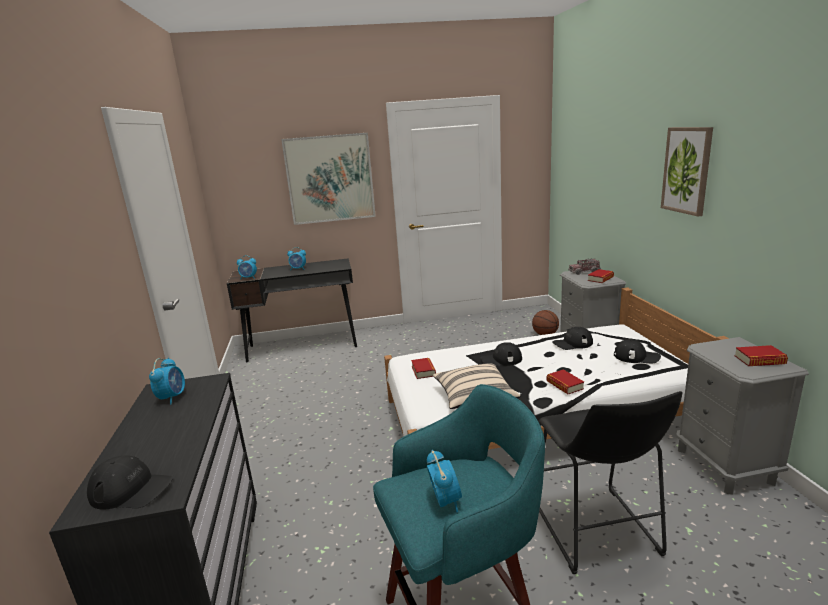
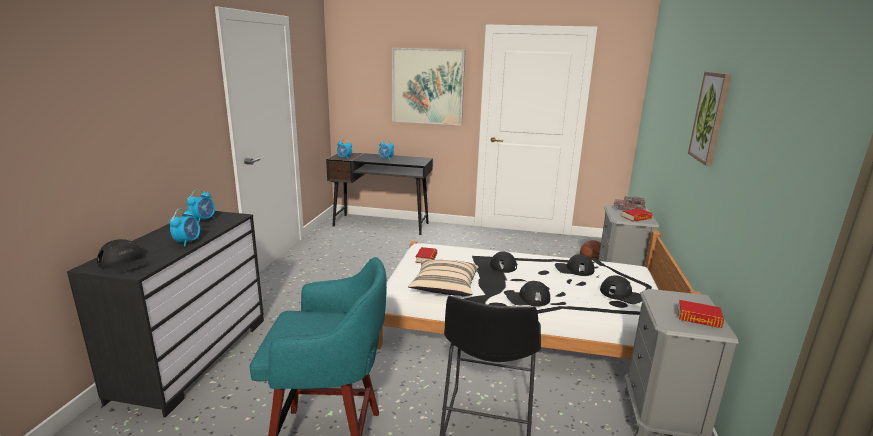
camera: 20 degrees right, 0 degrees up
(445, 501) = (305, 333): alarm clock -> alarm clock (188, 242)
(564, 385) = (527, 298): book -> black cap

